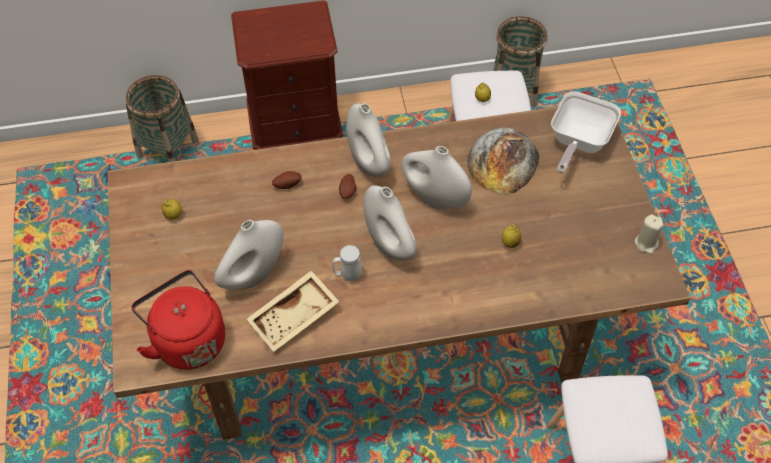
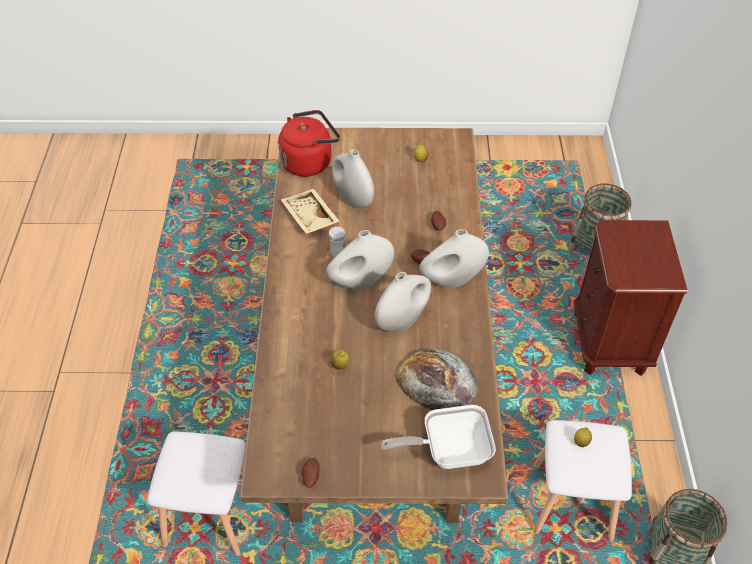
camera: 100 degrees right, 5 degrees down
(578, 143) = (448, 451): frying pan -> frying pan turned 45 degrees counterclockwise
(646, 243) = (310, 477): beige candle -> potato

